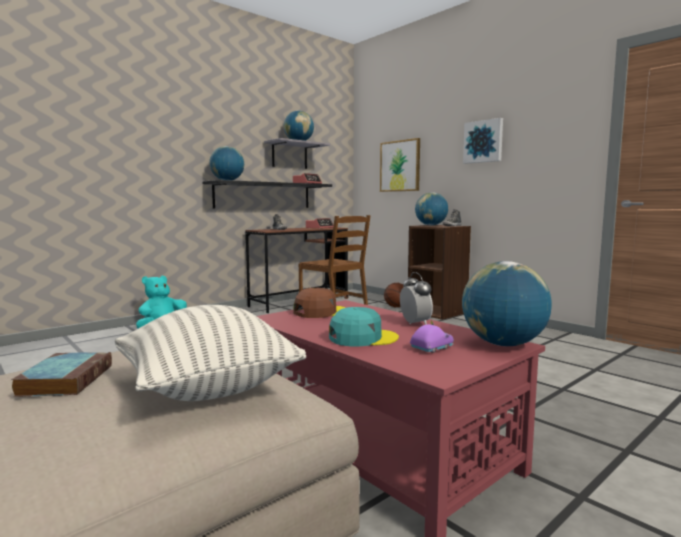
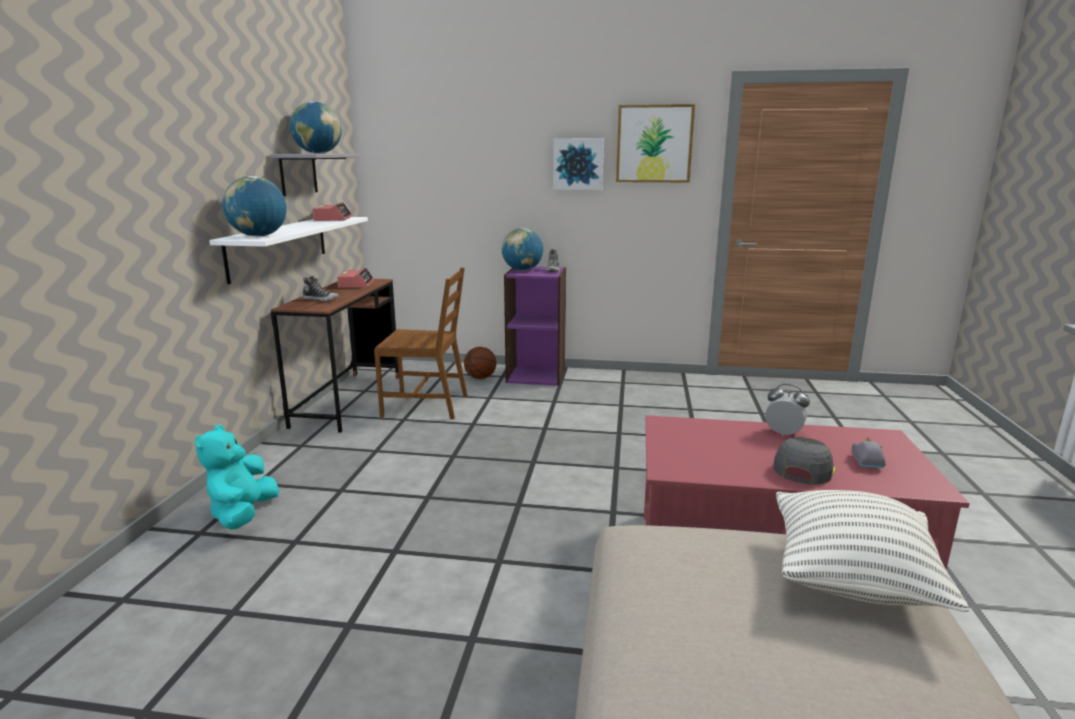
camera: 40 degrees left, 10 degrees up
(66, 379) = (750, 641): book -> none
(263, 195) = (279, 246): black shelf -> white shelf
(320, 312) = (681, 444): brown cap -> none
(362, 338) = (803, 468): turquoise cap -> grey cap
(400, 166) = (449, 185): picture -> picture (654, 144)
(431, 348) = (866, 462): purple toy car -> grey toy car
(437, 312) = (536, 375): brown bookcase -> purple bookcase
(503, 344) = (883, 438): globe -> none

